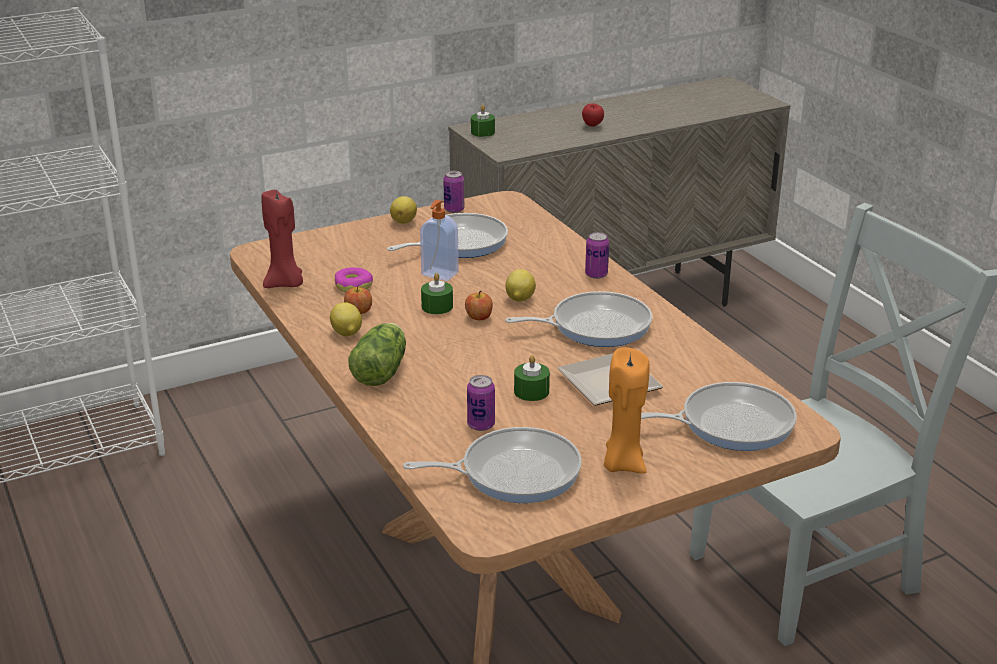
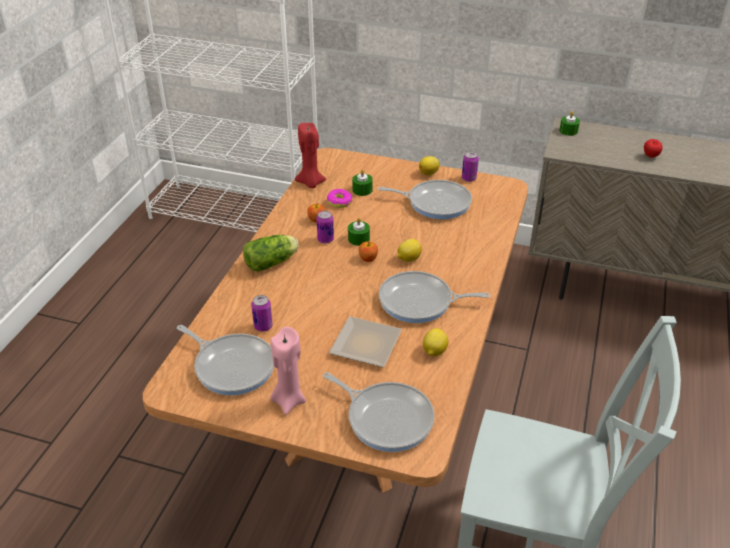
camera: 45 degrees right, 10 degrees up
(346, 333) = (291, 230): lemon -> lemon (434, 351)
(439, 274) = (392, 218): soap dispenser -> none
(531, 391) = (319, 322): green candle -> green candle (362, 190)
(595, 326) = (420, 302): frying pan -> frying pan turned 150 degrees clockwise
(596, 274) = (478, 267): can -> can (325, 240)
(622, 464) = (289, 400): orange candle -> pink candle

